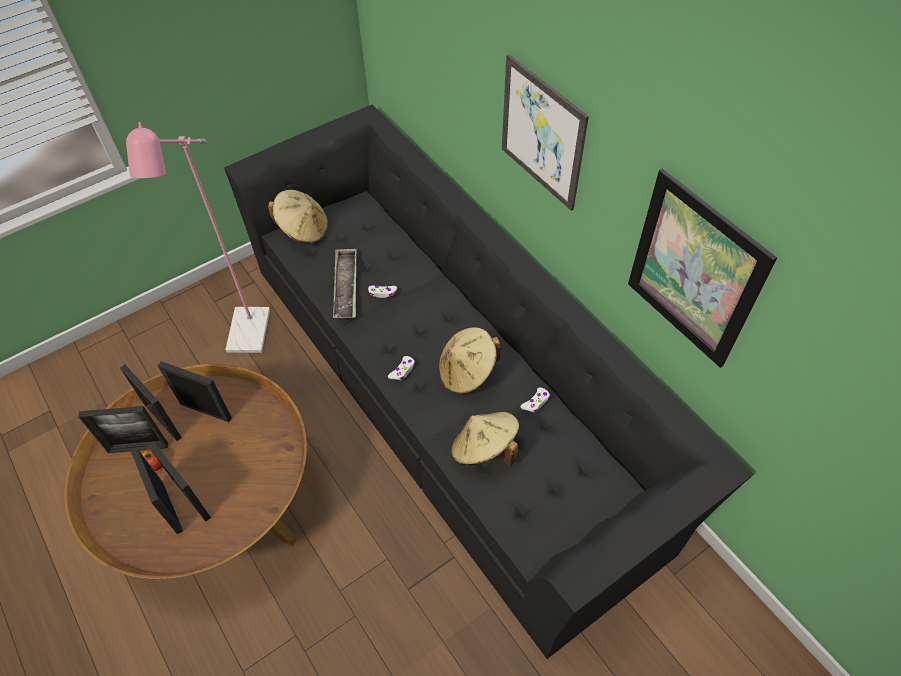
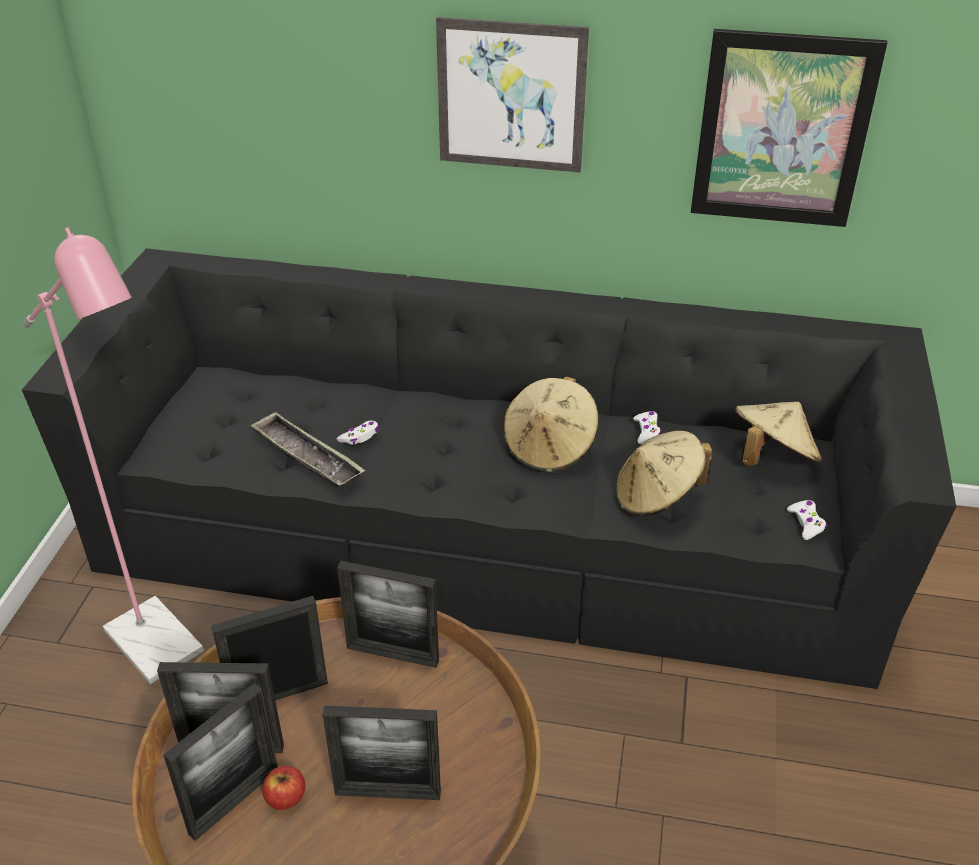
camera: 45 degrees left, 15 degrees down
(170, 507) = (371, 825): picture frame -> picture frame (392, 654)
(303, 230) = (173, 435): beige hat -> beige hat (771, 457)
(402, 371) = (481, 488): white game controller -> white game controller (806, 523)

